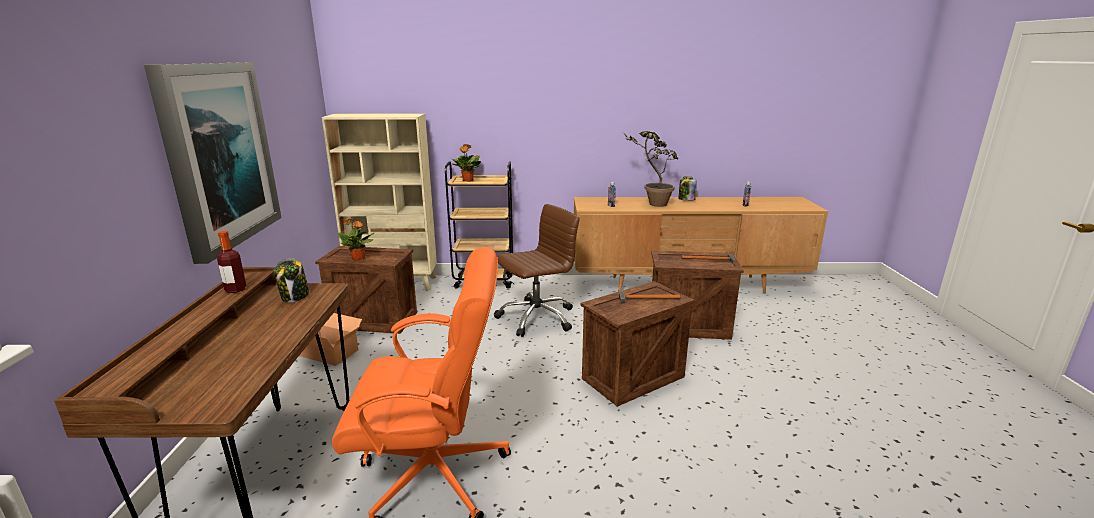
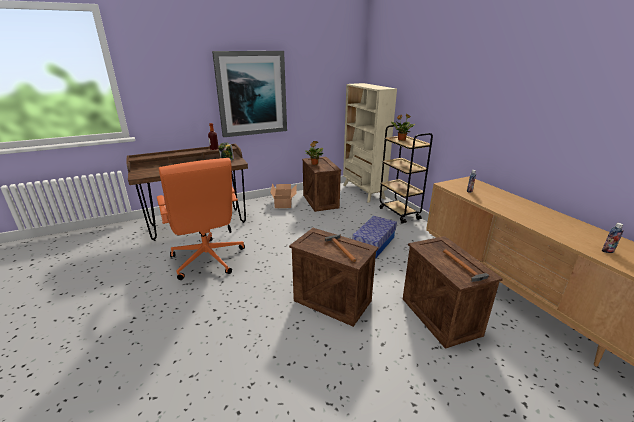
camera: 65 degrees right, 5 degrees up
(536, 318) = (374, 244): brown office chair -> storage box
(651, 204) = (506, 204): potted plant -> none
(686, 199) = (557, 217): jar -> none

